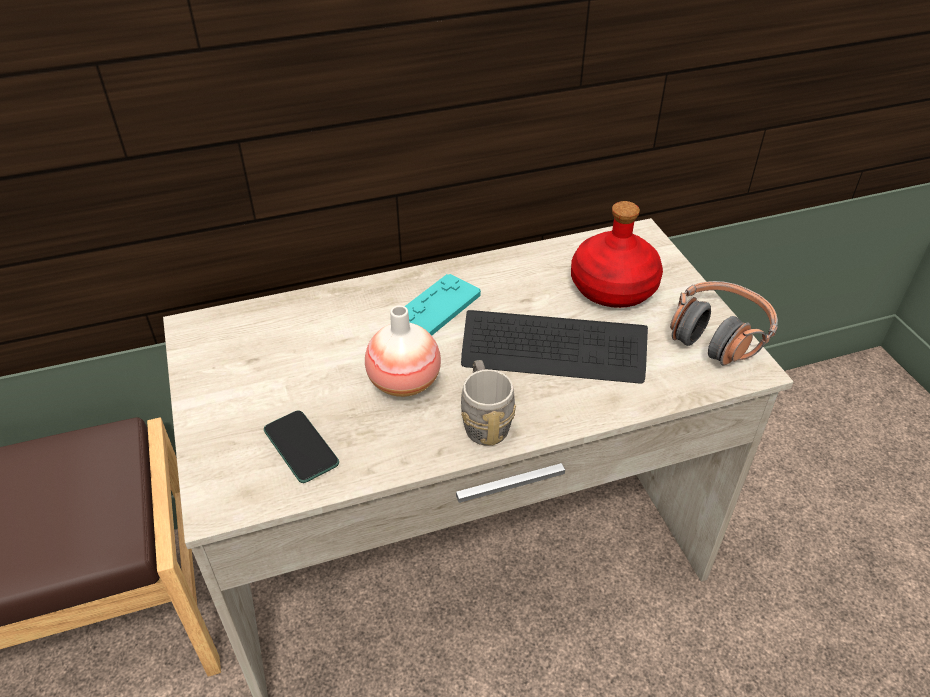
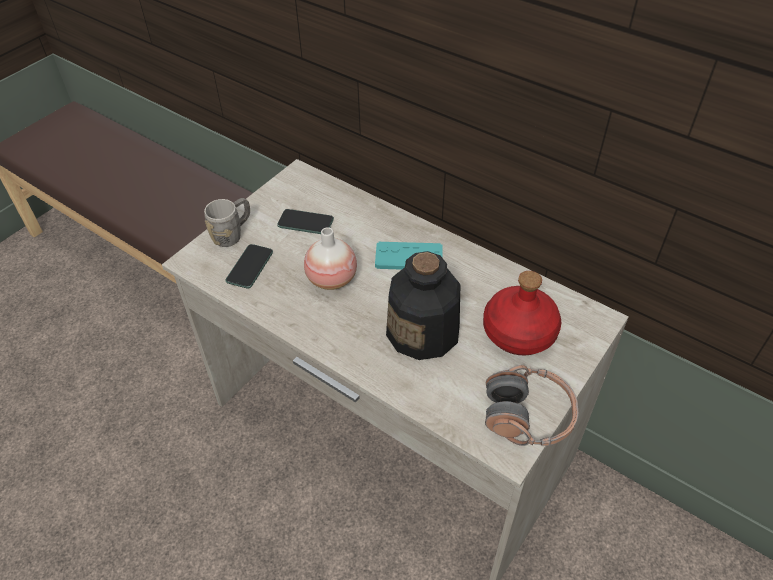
camera: 55 degrees right, 5 degrees up
(286, 361) = (305, 223): none -> phone
(484, 421) = (331, 331): grey mug -> grey mug (232, 234)
(553, 349) = (424, 332): keyboard -> bottle

